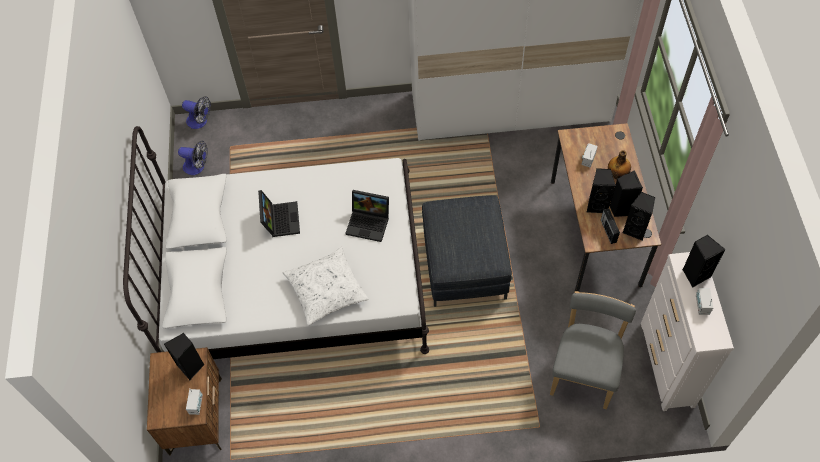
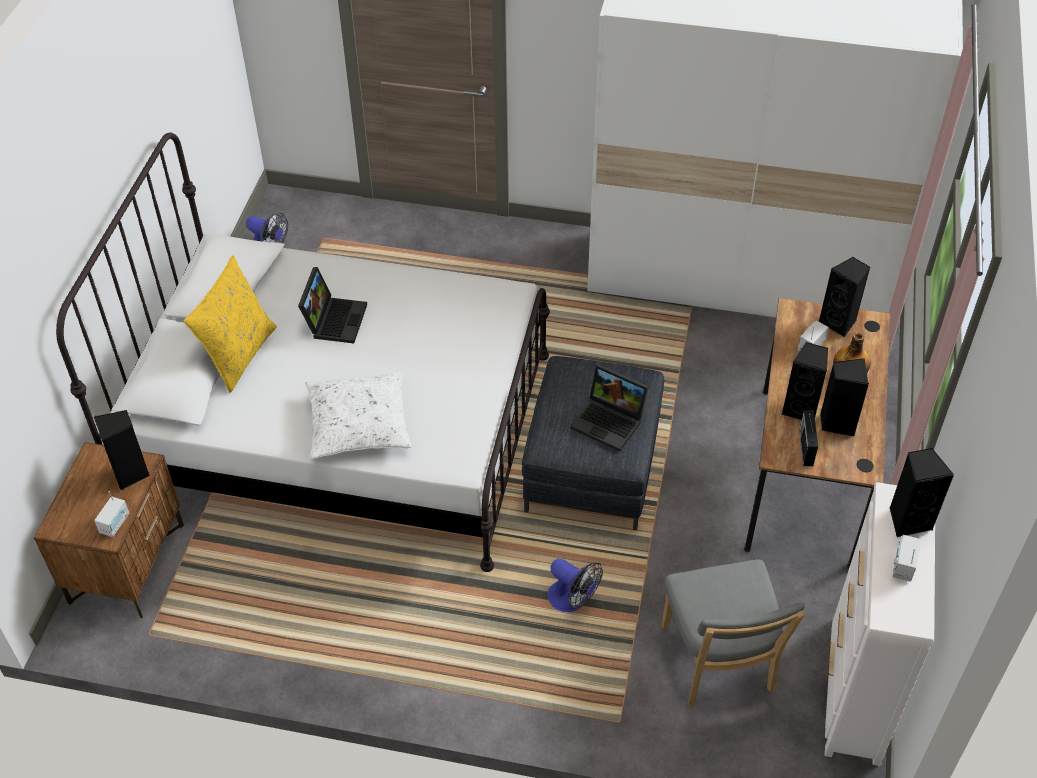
camera: 15 degrees right, 10 degrees down
(200, 122) = (297, 200): fan -> fan (572, 600)
(227, 262) = (239, 355): none -> yellow pillow
(369, 223) = (457, 354): laptop -> laptop (610, 422)
(584, 372) = (719, 663): grey chair -> grey chair turned 135 degrees clockwise
(635, 229) = (849, 456): black speaker -> black speaker (839, 323)

